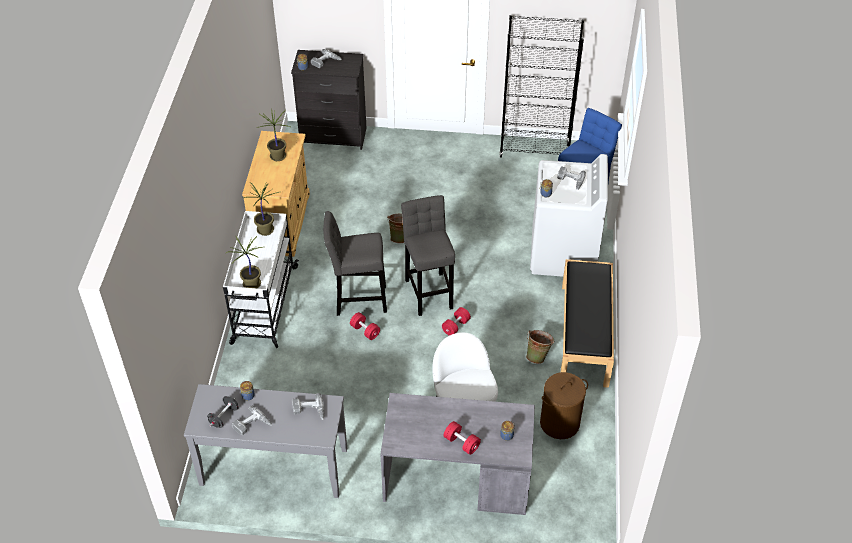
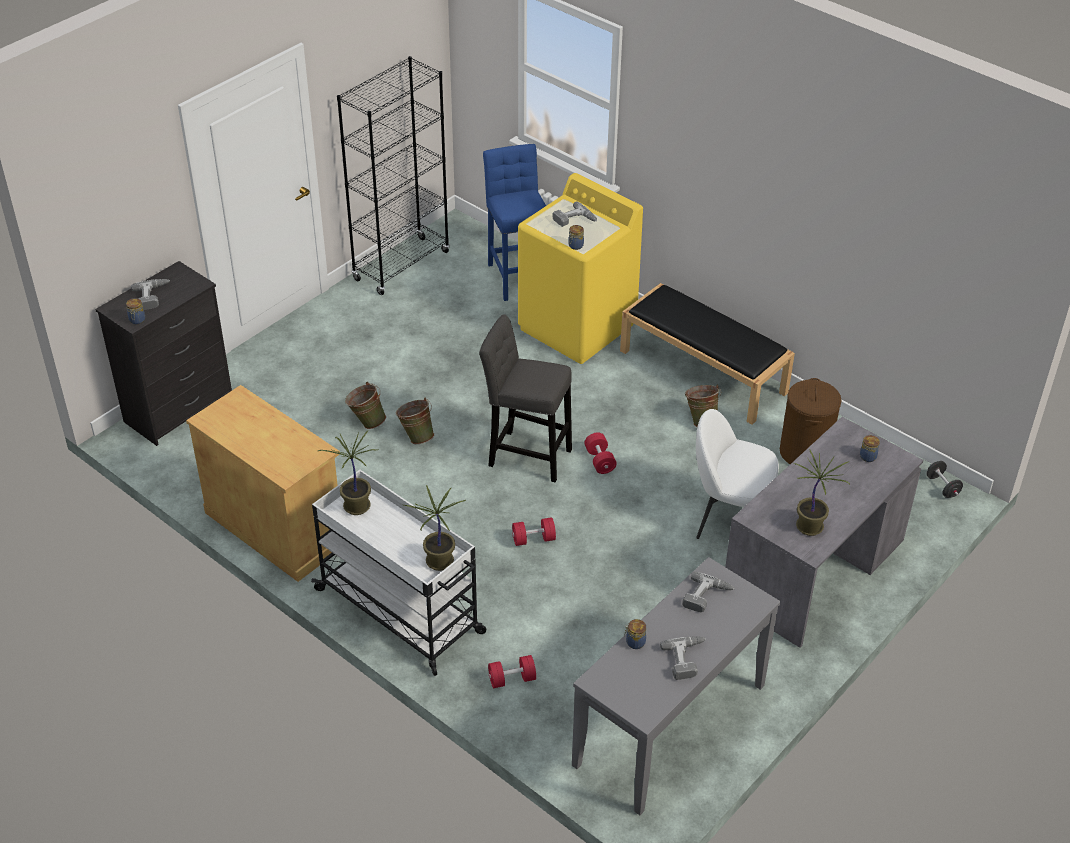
camera: 55 degrees left, 5 degrees down
(224, 417) = (651, 681): black dumbbell -> black dumbbell (942, 487)
(278, 157) = (255, 426): potted plant -> potted plant (810, 527)
(357, 300) = (478, 521): grey stool -> none
(392, 211) = (366, 422): none -> green bucket
(461, 443) = (851, 495): red dumbbell -> red dumbbell (512, 679)
(563, 254) = (577, 327): white washing machine -> yellow washing machine

